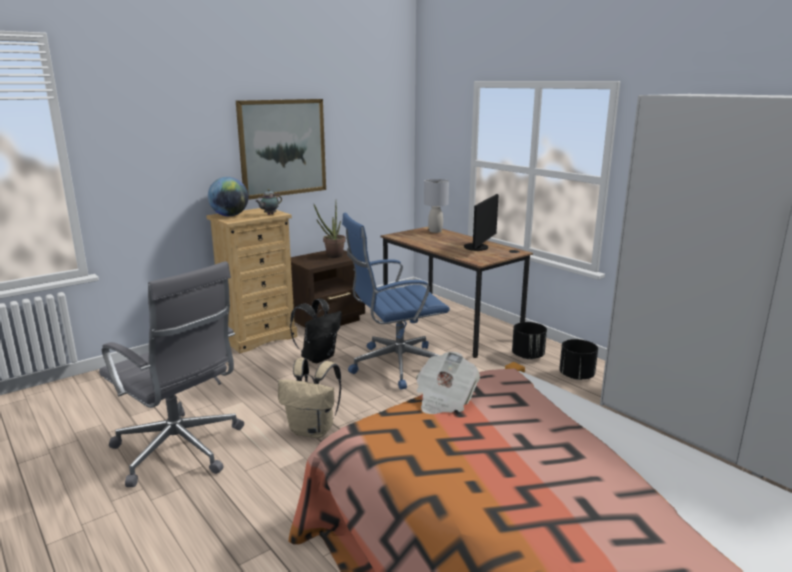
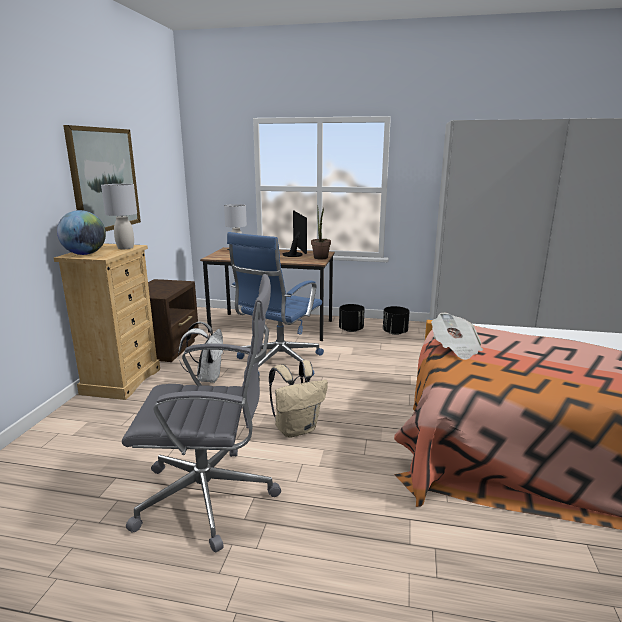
camera: 40 degrees left, 0 degrees up
(269, 214) = (125, 248): teapot -> grey table lamp
(318, 357) = (207, 378): black backpack -> white backpack
(332, 256) = (165, 286): potted plant -> potted plant (321, 258)

